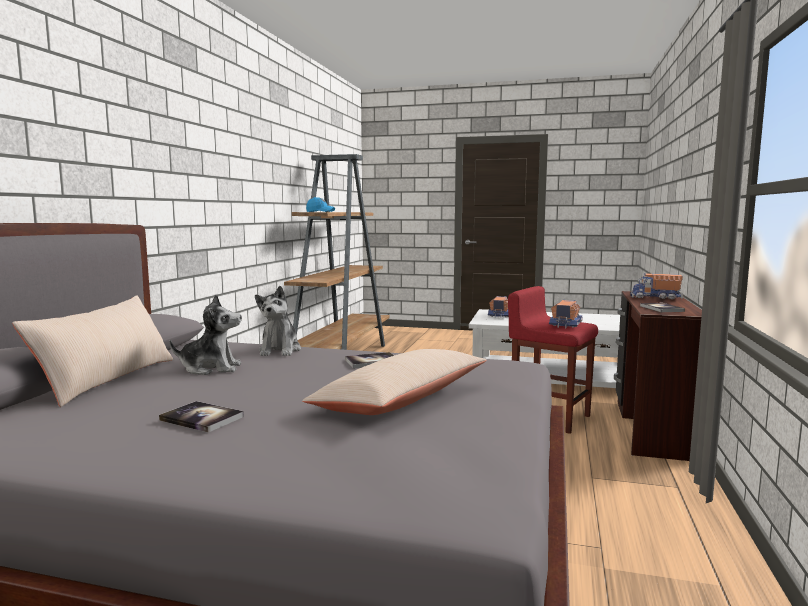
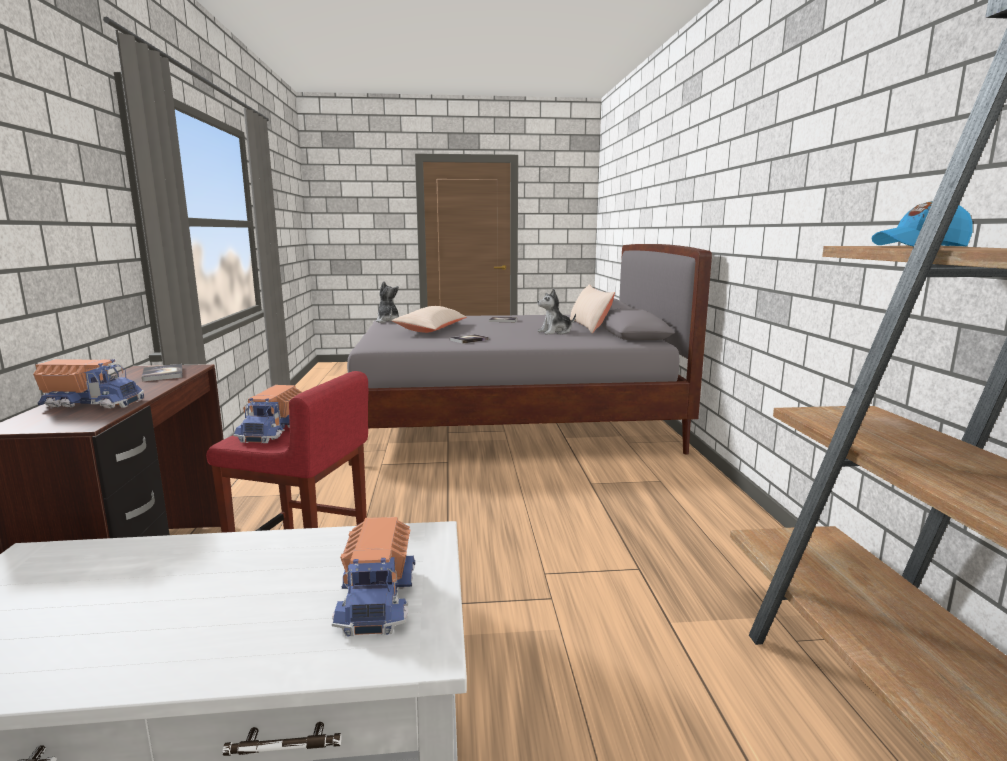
camera: 160 degrees right, 5 degrees up
(280, 350) = (545, 341): plush toy -> plush toy (388, 321)

